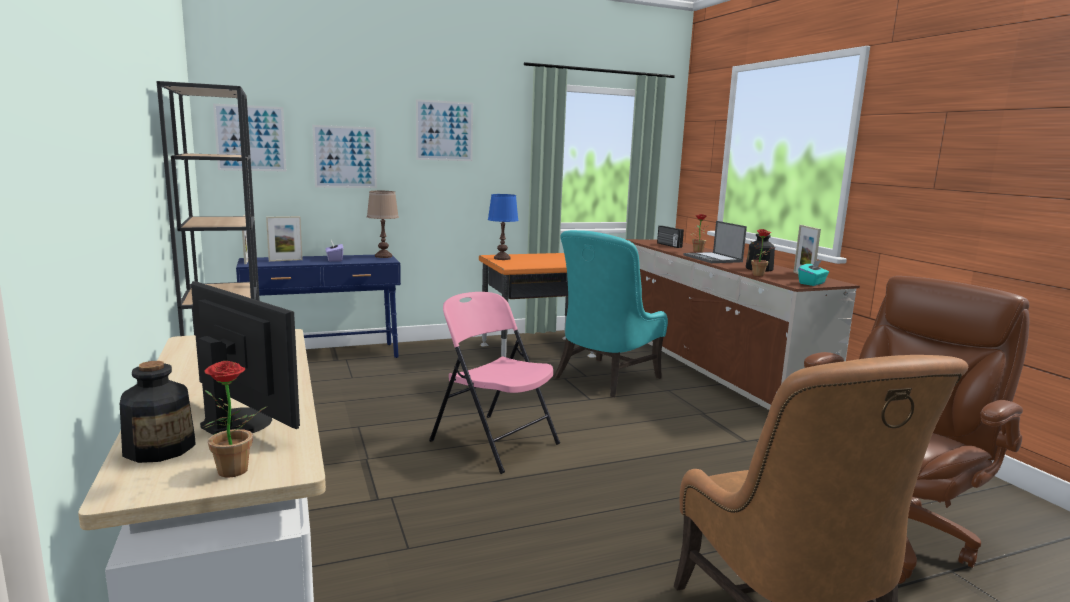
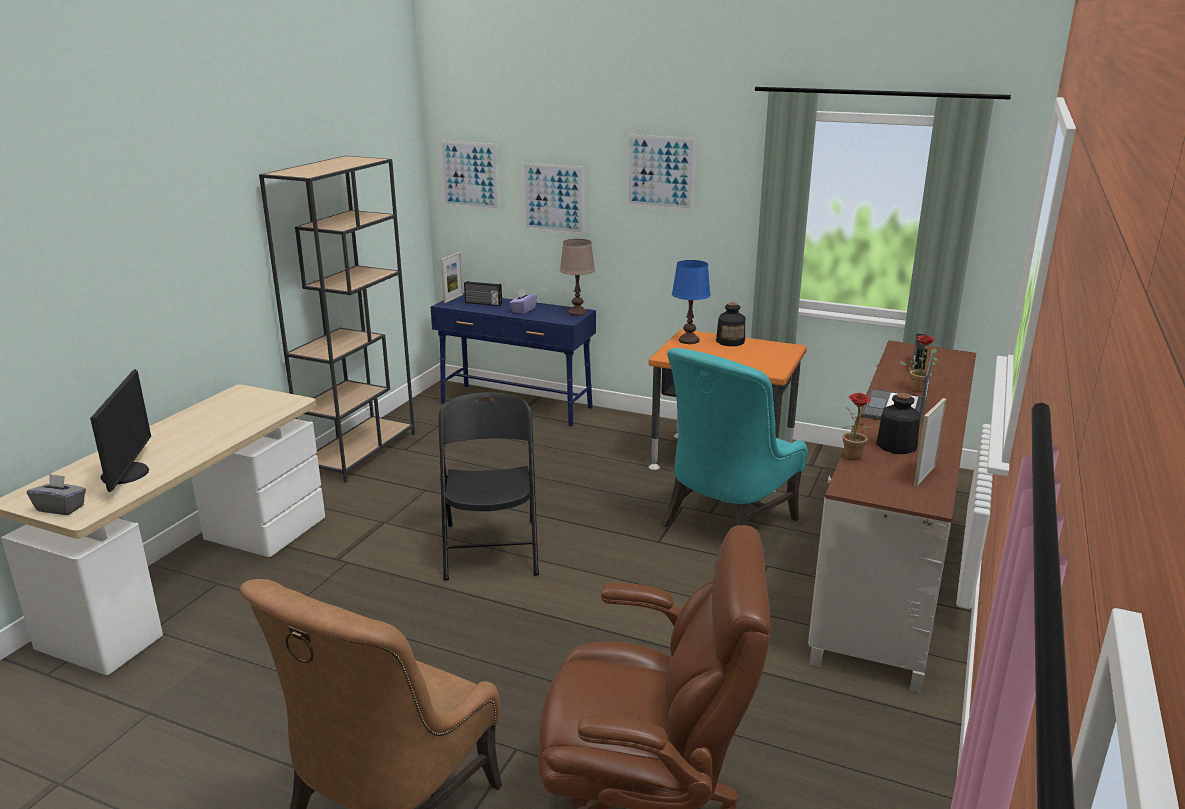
camera: 45 degrees right, 10 degrees up
(160, 448) = (71, 477): bottle -> bottle (730, 341)
(234, 473) = (61, 508): potted plant -> grey tissue box
(285, 260) = (483, 303): picture frame -> radio
(495, 442) = (492, 549): pink chair -> black chair
(605, 378) = (727, 523): turquoise chair -> turquoise chair turned 45 degrees counterclockwise
(812, 283) = (881, 493): turquoise tissue box -> none

